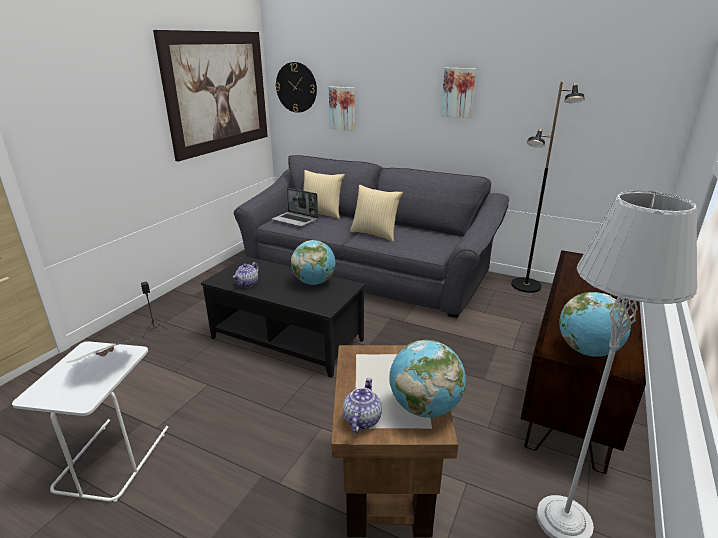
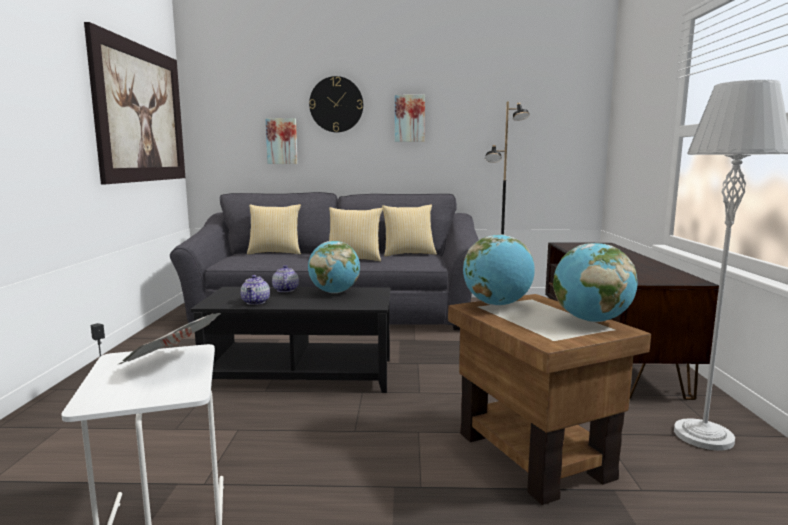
camera: 25 degrees left, 15 degrees down
(295, 220) = (251, 258): laptop -> none
(296, 87) = (222, 121): wall clock -> wall clock (336, 104)
(361, 419) = (550, 335): teapot -> teapot (285, 290)
(429, 233) = (408, 254): none -> pillow
(587, 351) = (657, 278): globe -> globe (497, 304)

